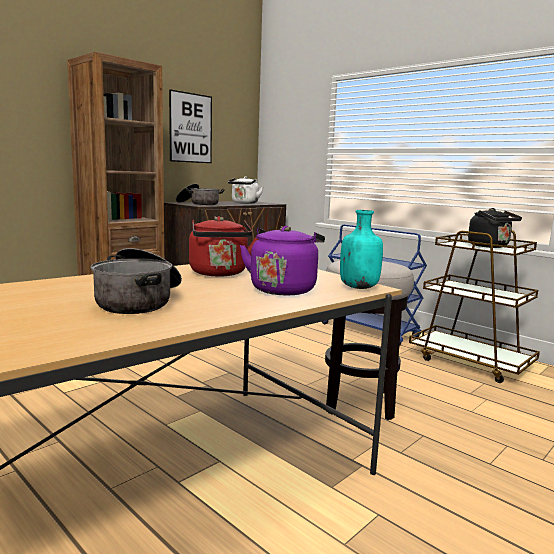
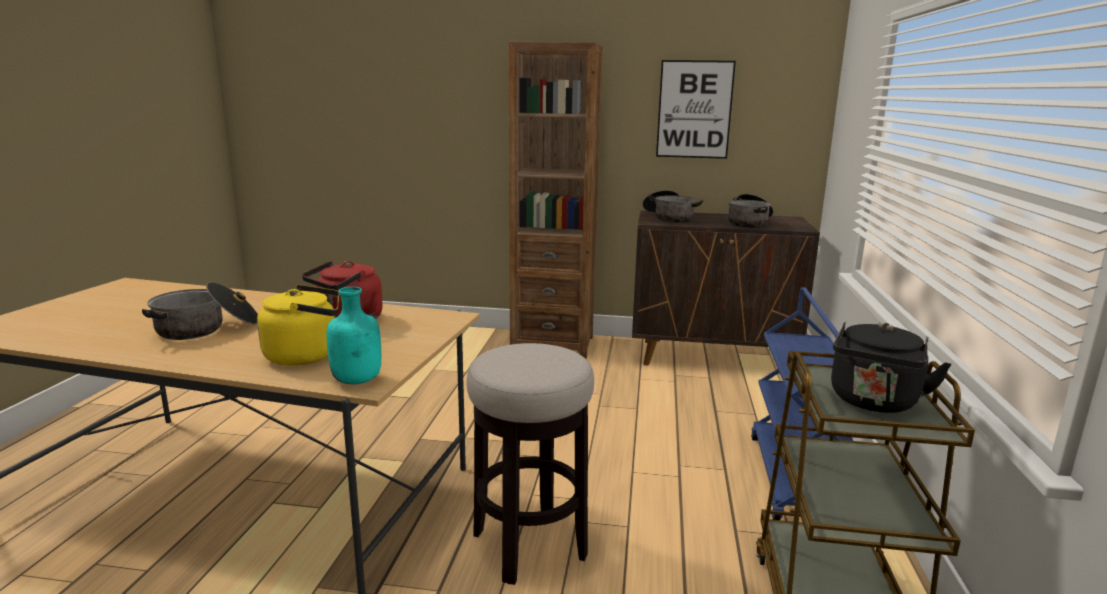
camera: 55 degrees right, 5 degrees up
(244, 203) = (749, 223): white kettle -> cooking pot
(283, 289) = (306, 355): purple kettle -> yellow kettle

